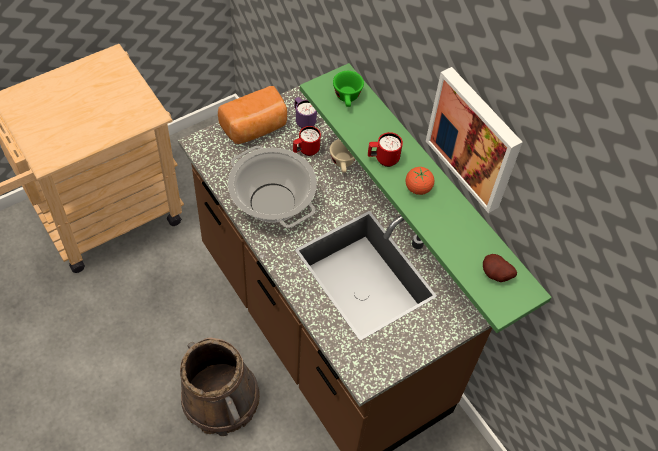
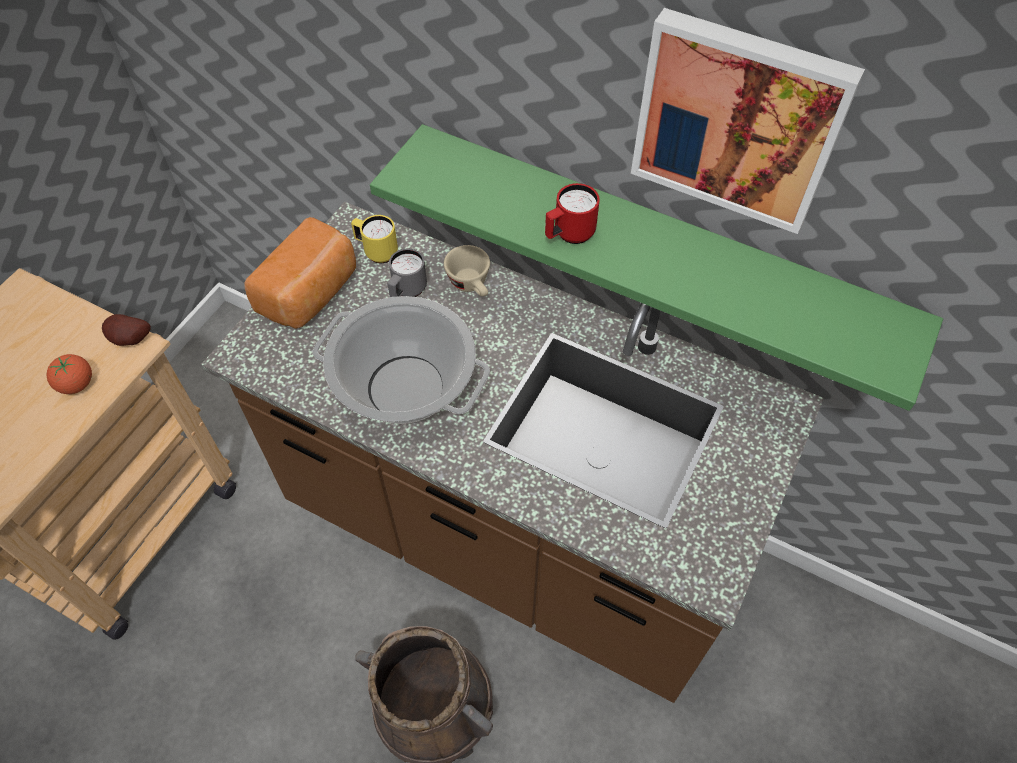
camera: 25 degrees left, 0 degrees up
(303, 120) = (376, 252): purple mug -> yellow mug
(306, 151) = (407, 292): red mug -> grey mug
(347, 98) = (455, 173): green cup -> none
(418, 188) = (648, 253): tomato -> tomato (77, 384)
(495, 275) = (849, 326): potato -> potato (130, 340)

